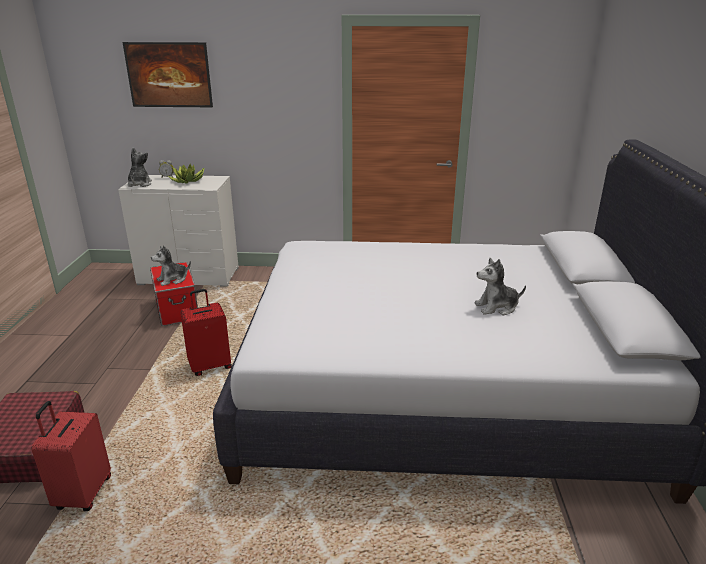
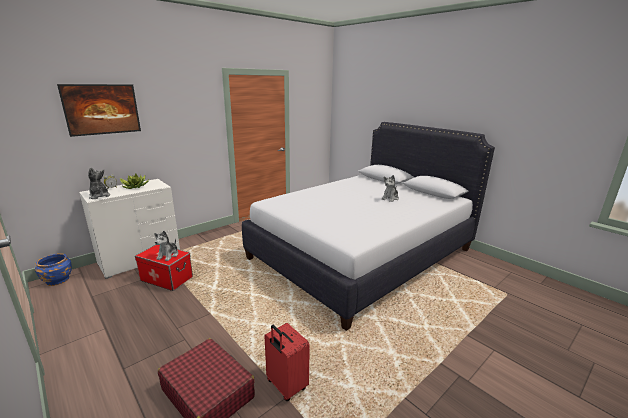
camera: 45 degrees left, 5 degrees down
(109, 269) = (57, 280): none -> blue planter
(210, 366) = (243, 293): red suitcase -> none

